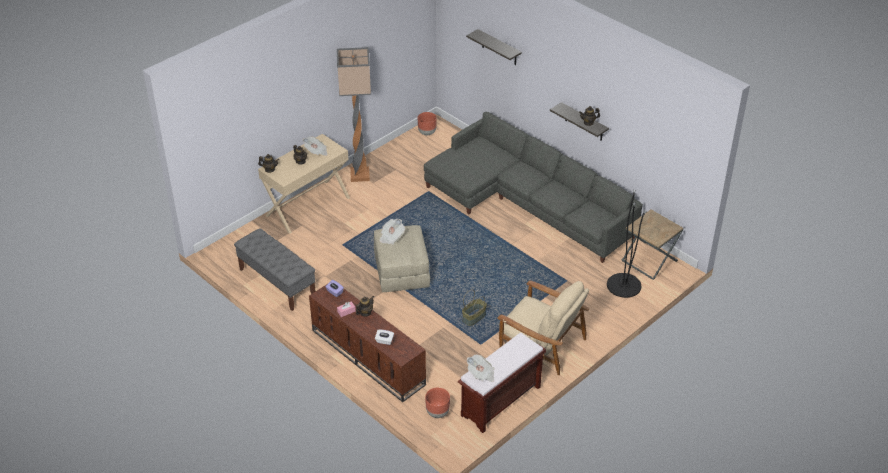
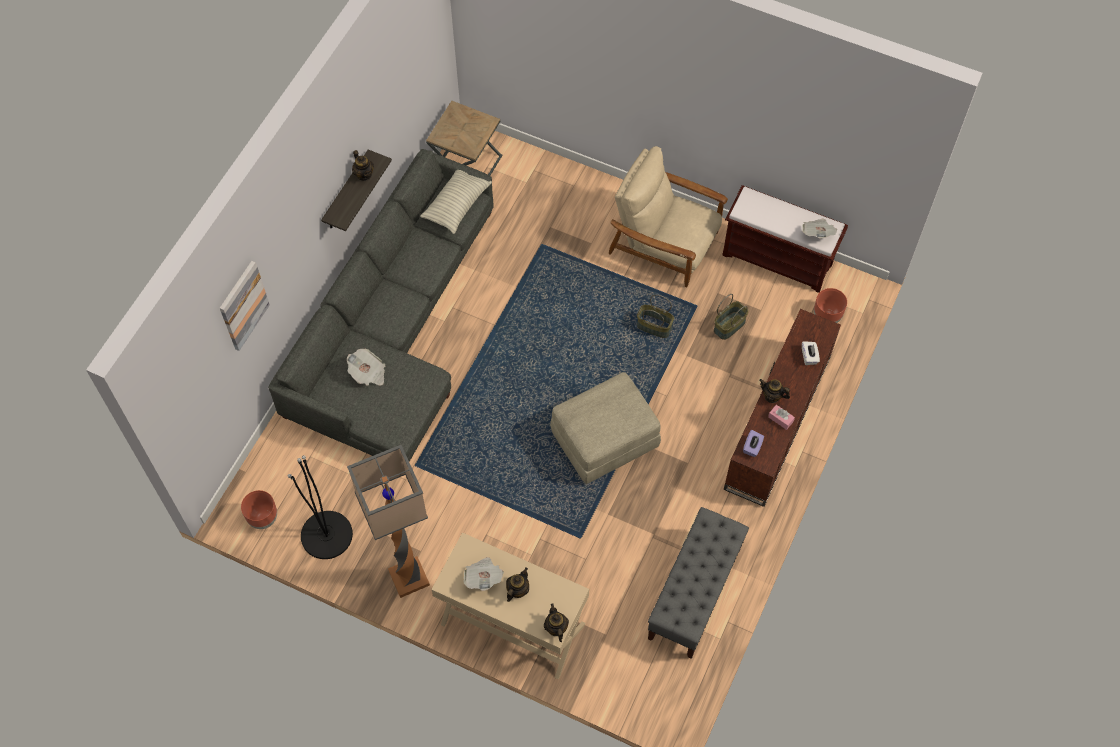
camera: 110 degrees left, 20 degrees up
(391, 237) = (599, 429): newspaper -> newspaper (368, 373)
(456, 356) = (729, 325): none -> basket
(499, 48) = (243, 305): shelf -> picture
(541, 343) = (665, 243): beige armchair -> beige armchair turned 75 degrees counterclockwise
(594, 218) = (457, 205): none -> pillow
(624, 285) = (524, 183): black floor lamp -> black floor lamp (326, 535)

